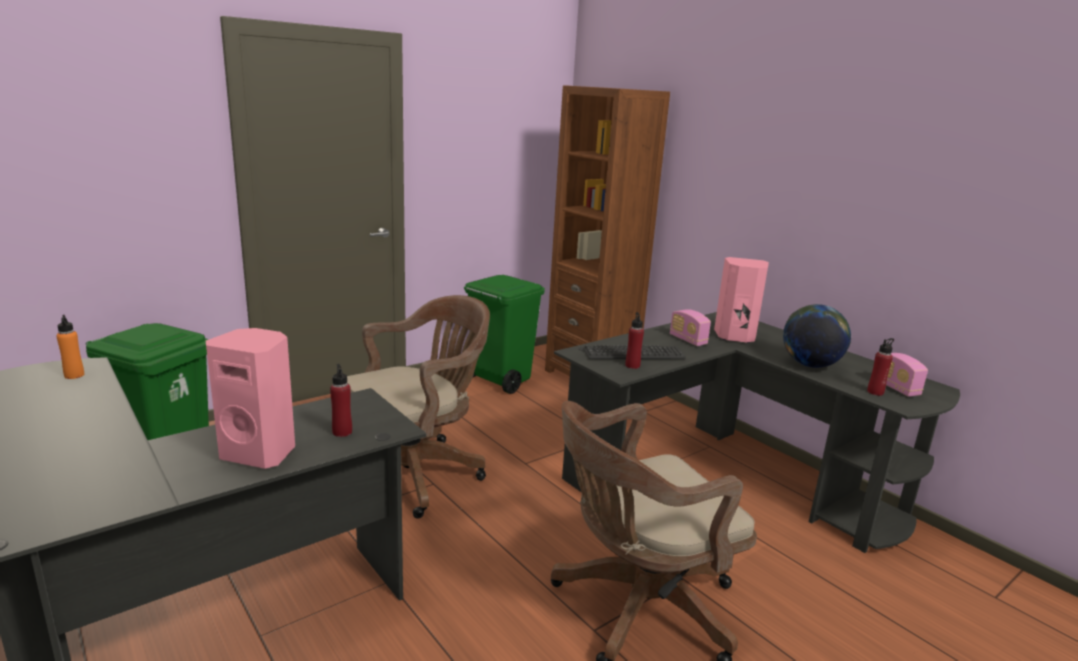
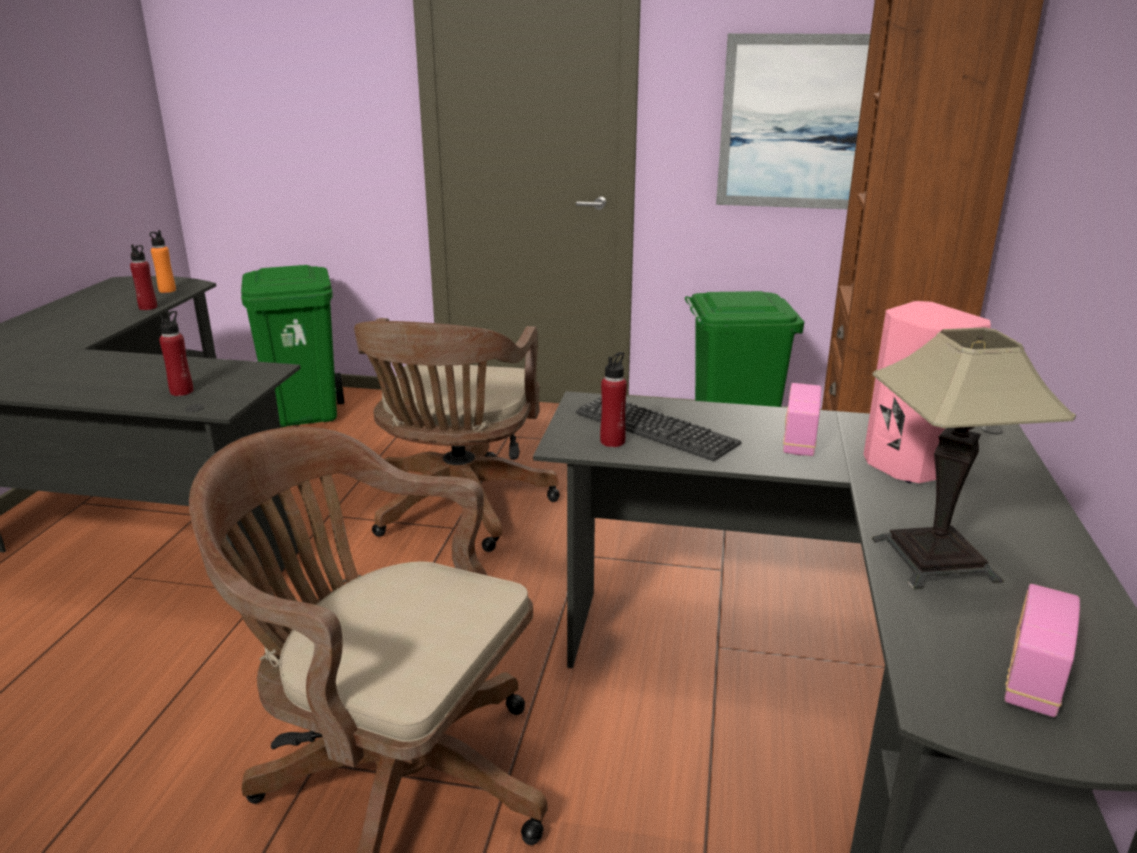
camera: 50 degrees right, 5 degrees up
(260, 453) = (102, 384): pink speaker -> none
(416, 473) = (458, 509): brown office chair -> brown office chair turned 90 degrees clockwise
(498, 169) = (805, 123): none -> picture
(810, 365) = (935, 559): globe -> table lamp
(875, 392) = (950, 659): red bottle -> red bottle (148, 307)

